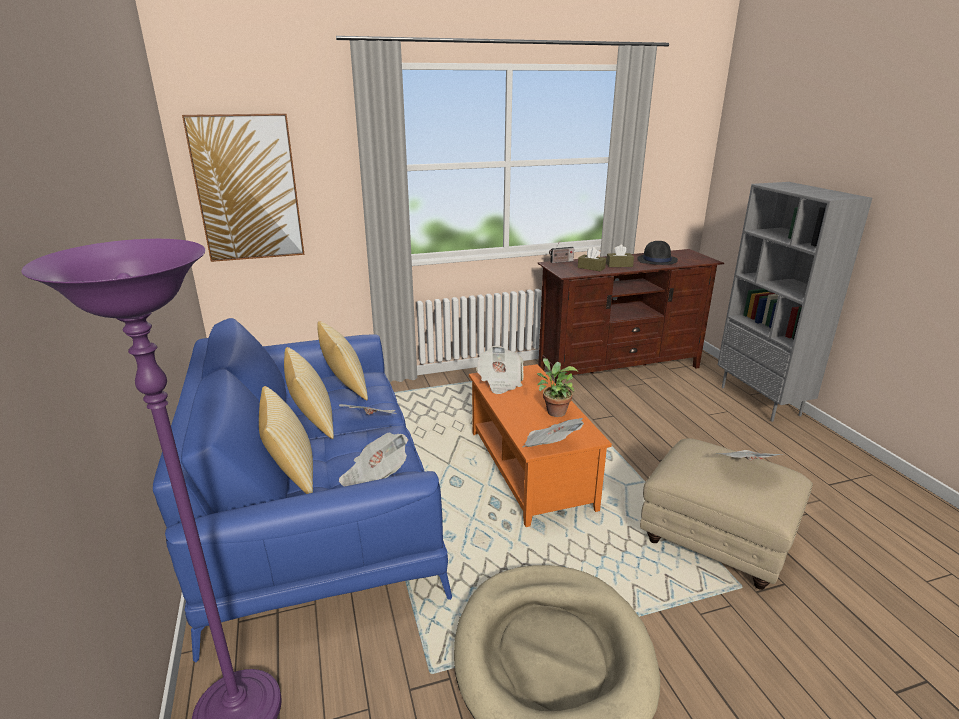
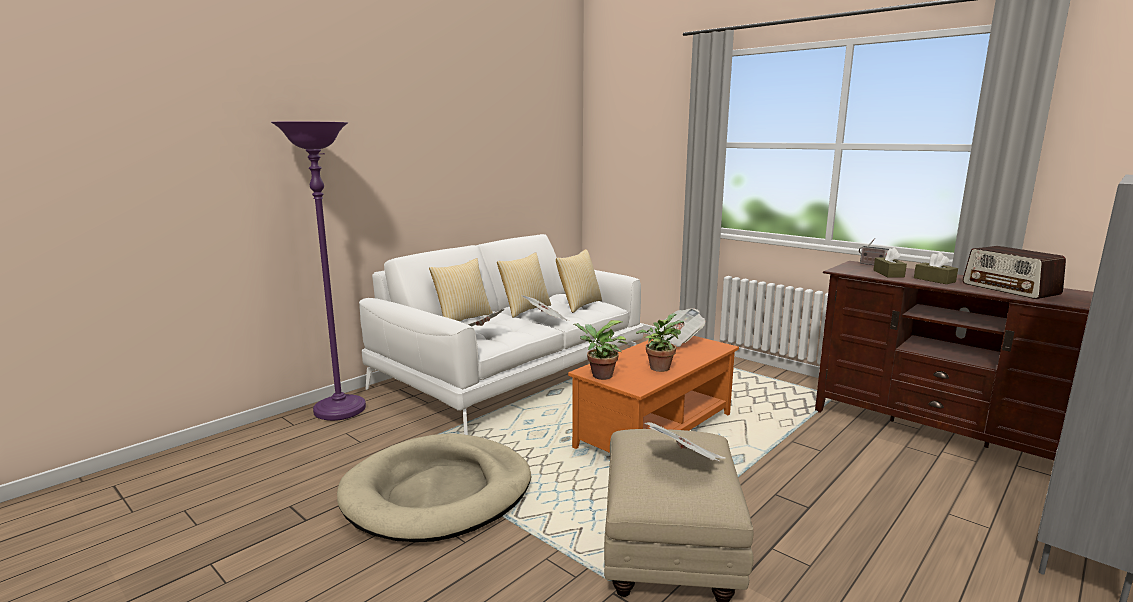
camera: 60 degrees right, 10 degrees down
(247, 189) = (619, 154): picture -> none
(317, 506) = (512, 375): blue sofa -> white sofa
(551, 446) = (599, 376): newspaper -> potted plant
(657, 260) = (1010, 289): black hat -> radio

